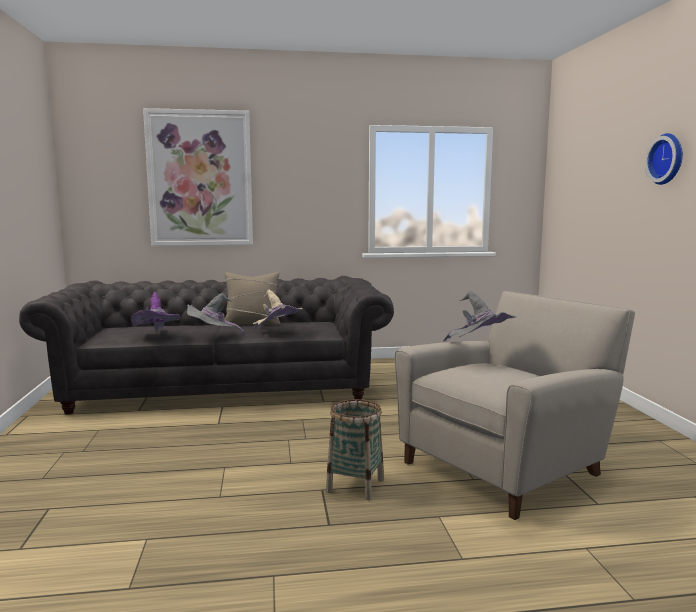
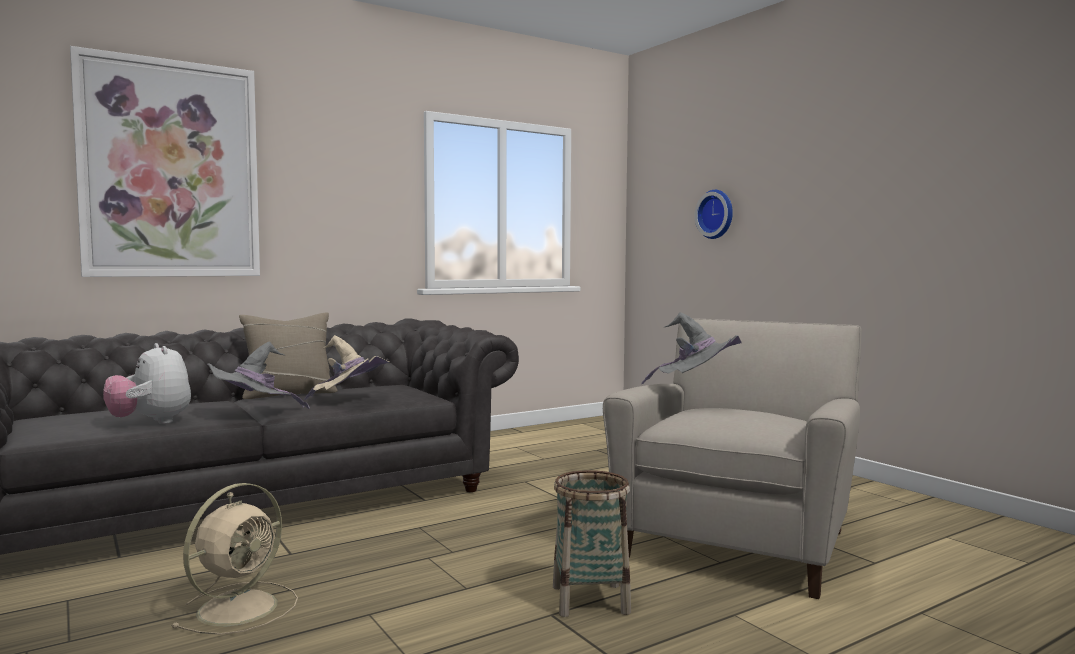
camera: 25 degrees left, 5 degrees down
(157, 336) = (151, 422): purple hat -> plush toy
(167, 449) = (240, 607): none -> beige fan
(668, 159) = (815, 166): wall clock -> wall clock (716, 214)

